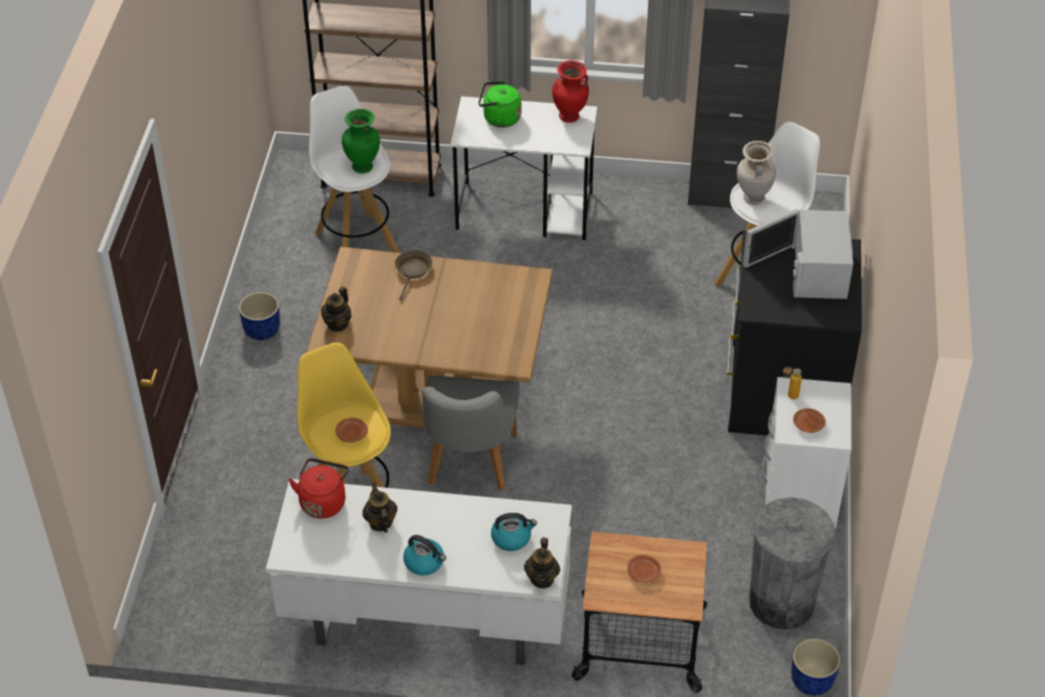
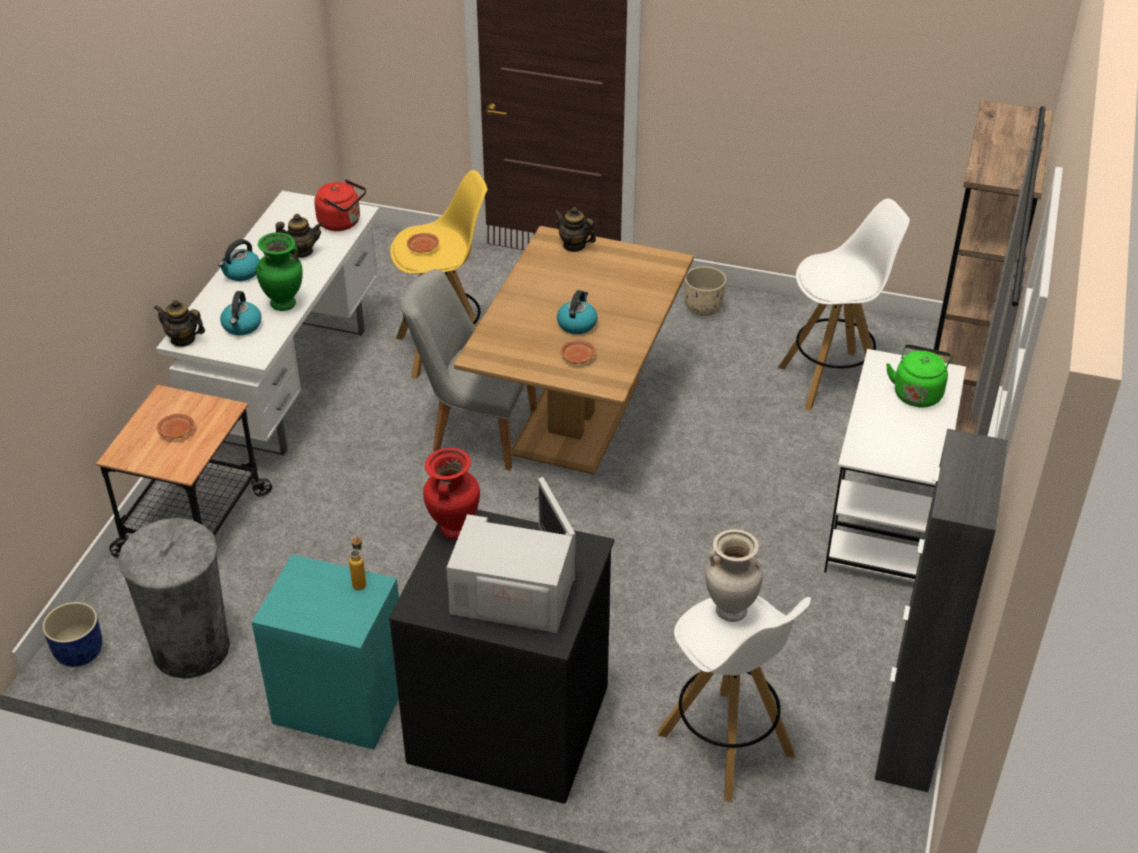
camera: 100 degrees right, 5 degrees down
(262, 329) = (704, 307): blue planter -> beige planter
(363, 167) = (830, 282): green vase -> green vase (284, 305)
(413, 271) = (641, 299): brown frying pan -> none
(457, 307) = (577, 324): none -> kettle
(569, 117) = (920, 455): red vase -> red vase (454, 529)
(799, 491) = (341, 701): white nightstand -> turquoise nightstand
(808, 424) = (307, 589): brown plate -> brown plate (578, 357)

